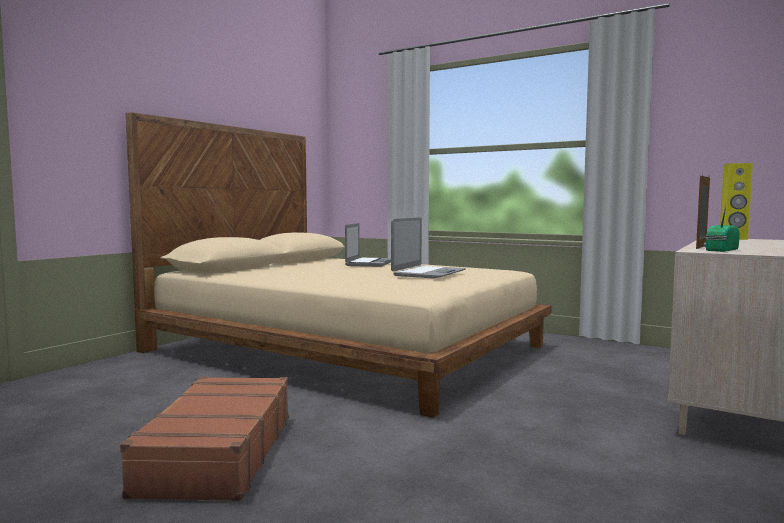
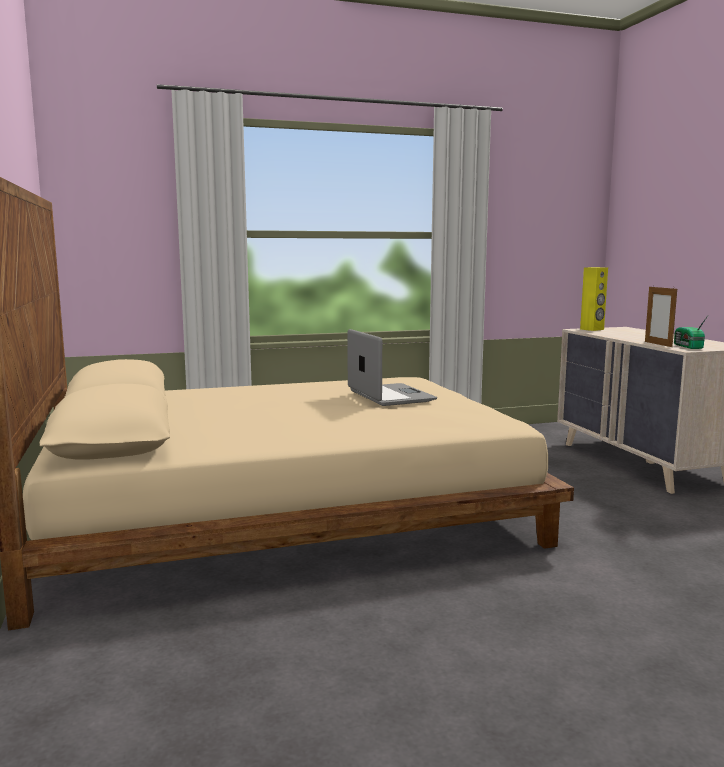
camera: 50 degrees left, 5 degrees up
(216, 454) = (552, 670): brown suitcase -> none
(368, 263) = (259, 393): laptop -> none

